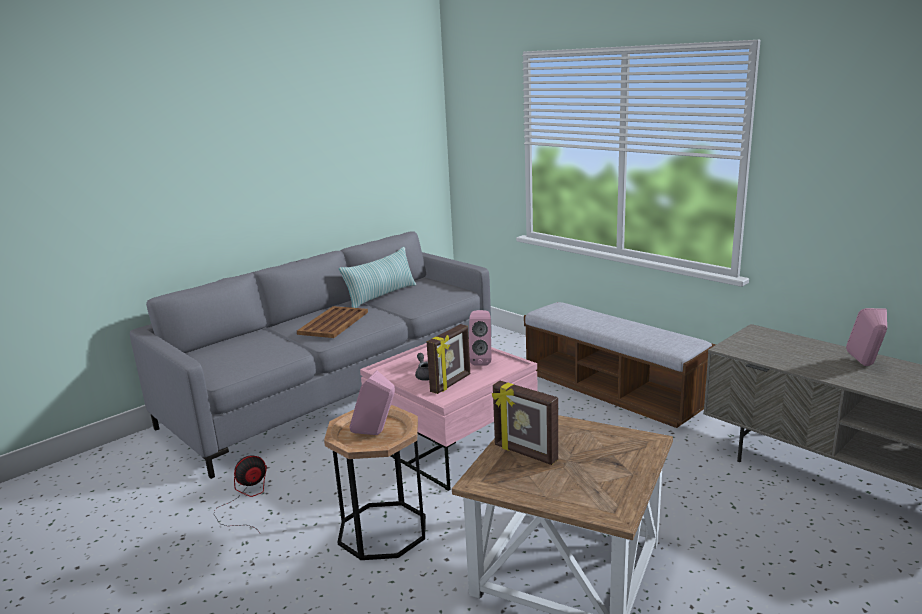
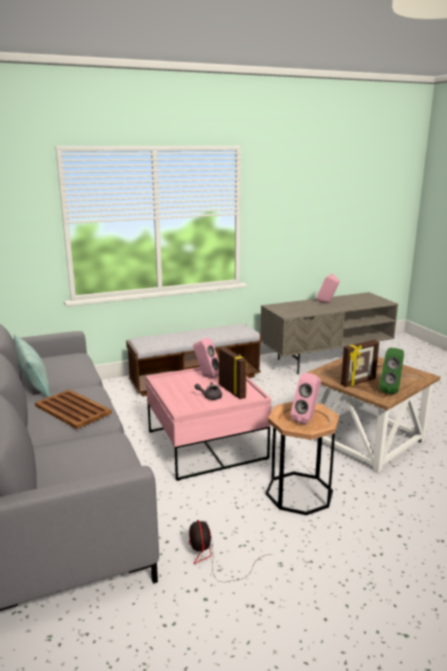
camera: 70 degrees left, 0 degrees up
(517, 484) = (391, 390): none -> green speaker

